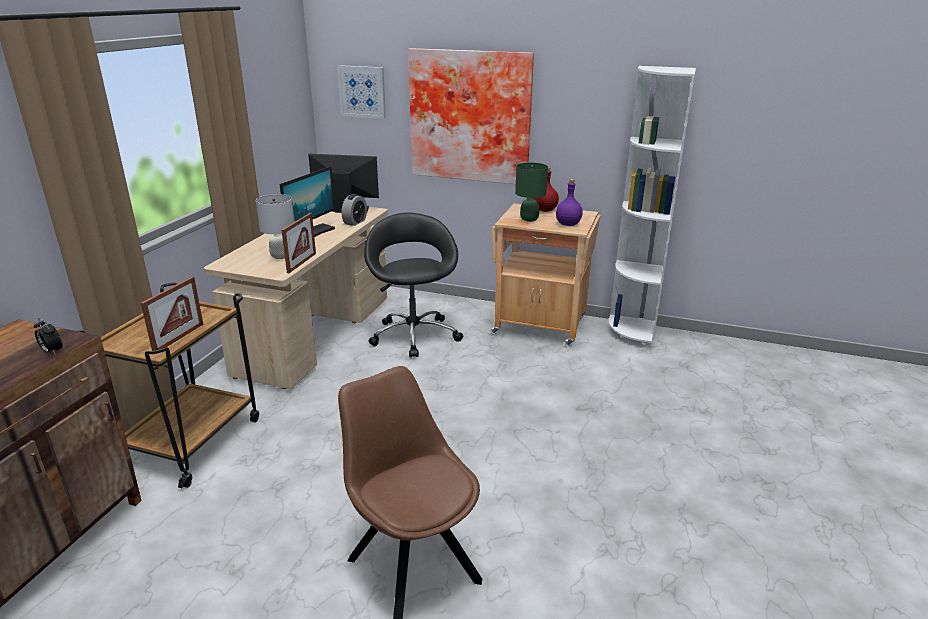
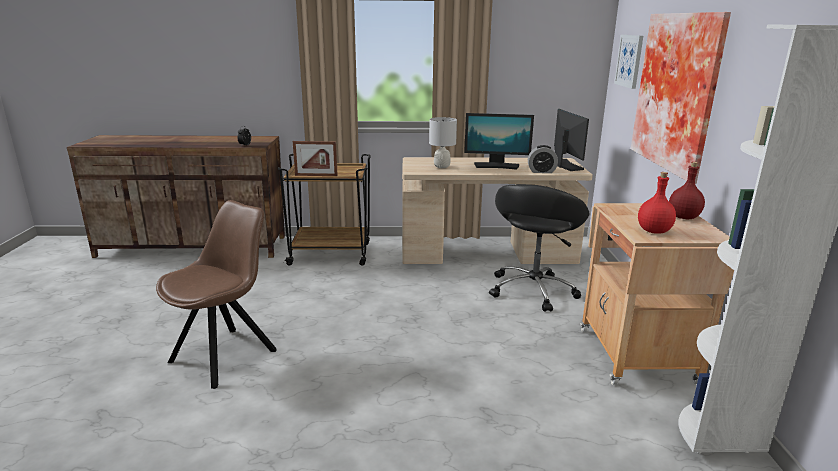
camera: 70 degrees right, 5 degrees down
(302, 263) = (437, 173): picture frame -> none
(414, 335) = (532, 292): black office chair -> black office chair turned 150 degrees clockwise
(528, 220) = (634, 213): green table lamp -> none
(568, 224) = (653, 231): purple bottle -> red bottle

